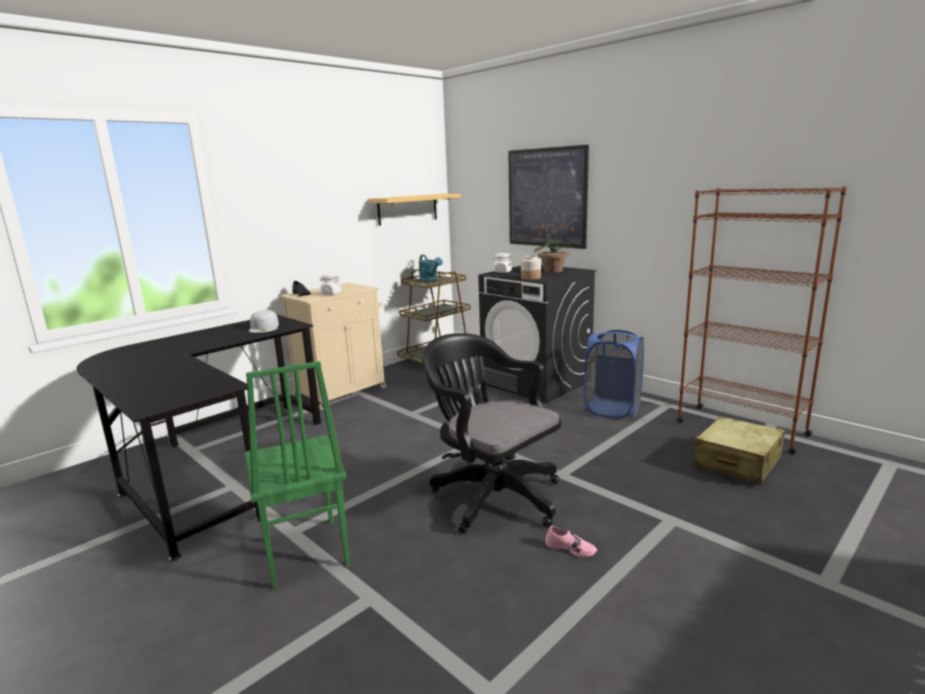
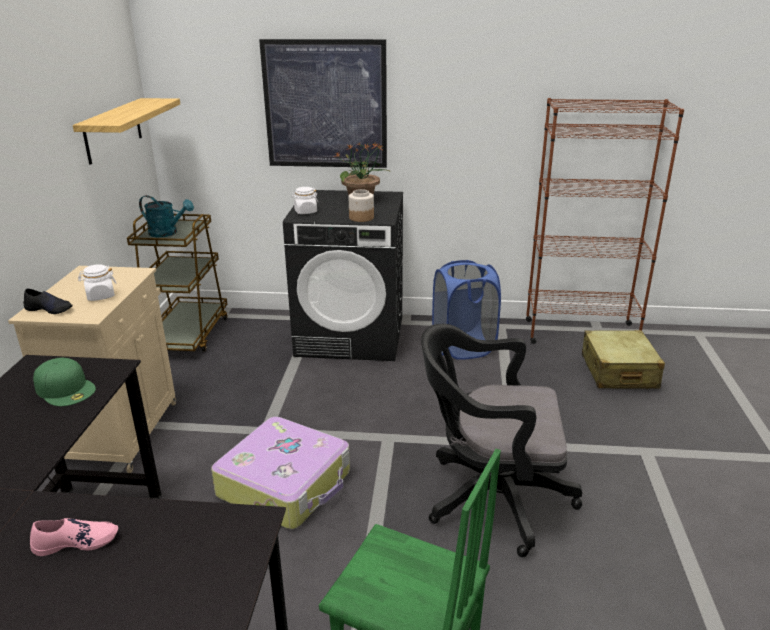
camera: 40 degrees left, 10 degrees up
(264, 327) = (66, 389): white cap -> green cap
(383, 441) = (286, 484): none -> suitcase
(570, 548) = (620, 521): pink shoe -> pink shoe (77, 542)

